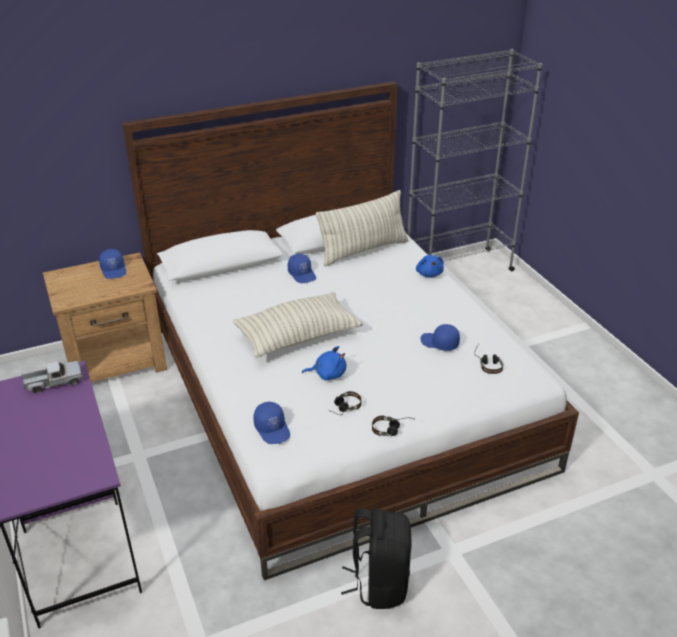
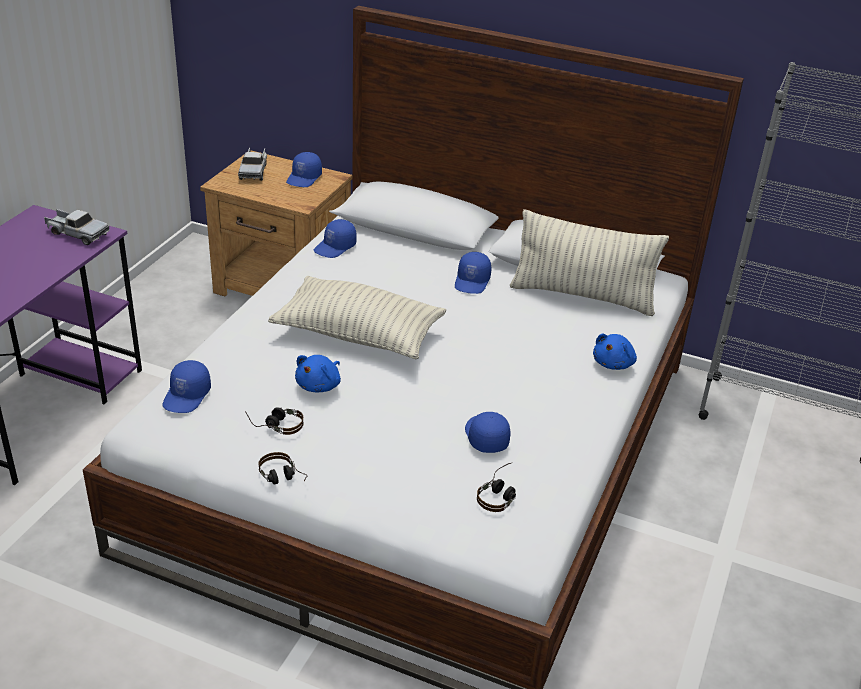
camera: 45 degrees right, 0 degrees up
(71, 283) = (254, 171): none -> toy truck
(198, 300) = (335, 247): none -> blue cap
(328, 374) = (320, 385): blue plush toy -> blue plush toy turned 75 degrees clockwise
(379, 583) = (175, 646): black backpack -> none

